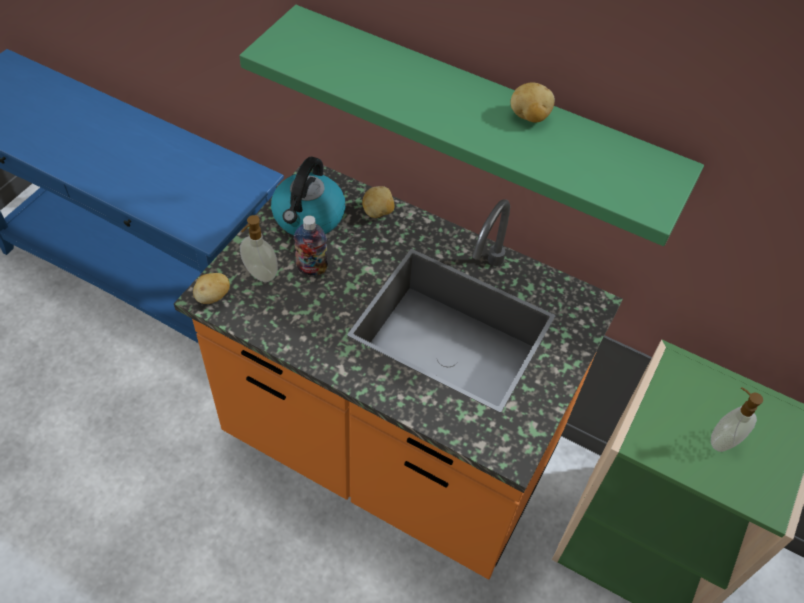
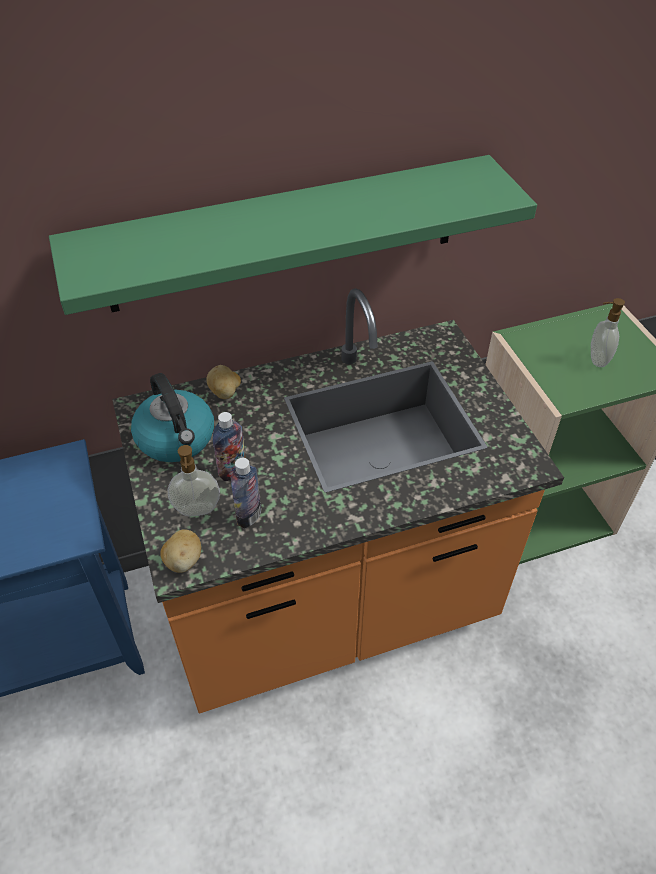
camera: 45 degrees left, 5 degrees down
(282, 306) = (249, 516): none -> bottle
(529, 117) = (351, 195): potato -> none

